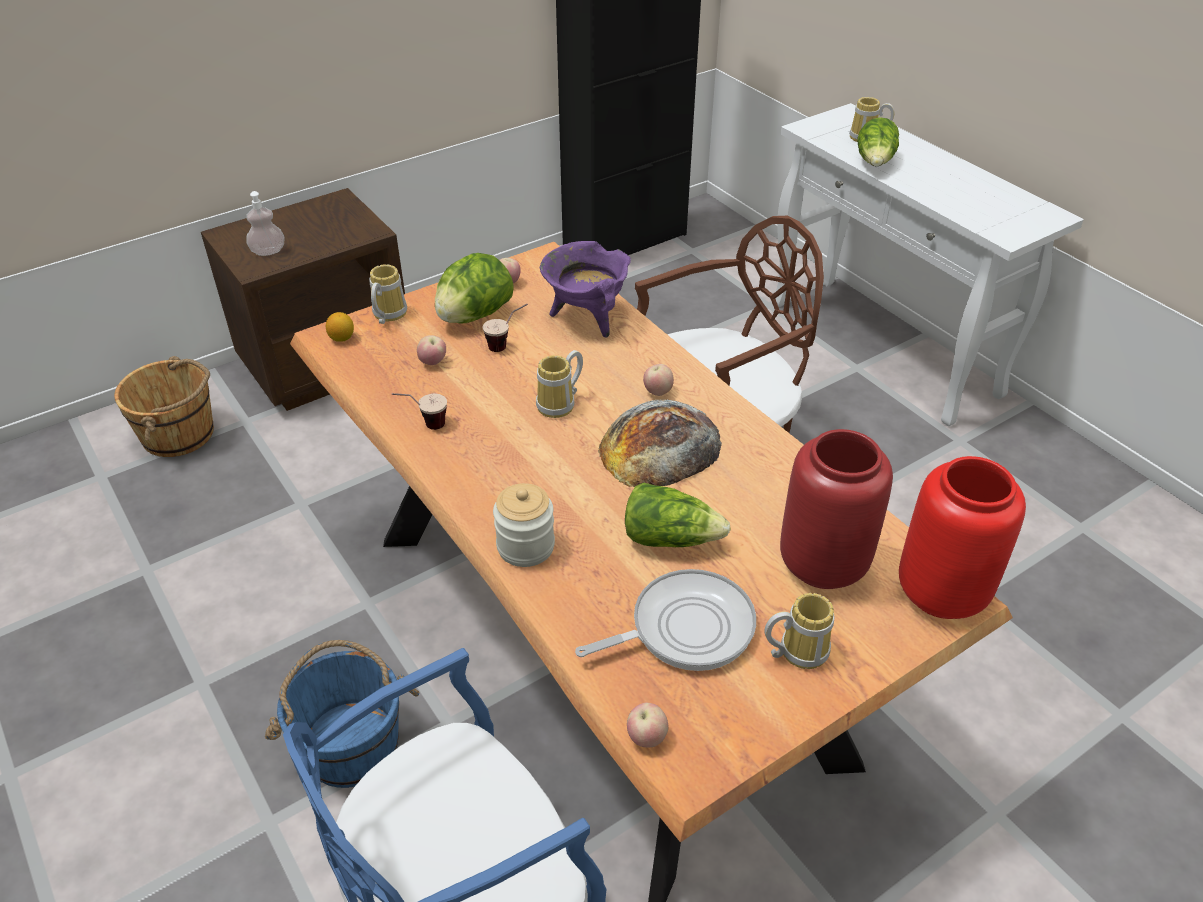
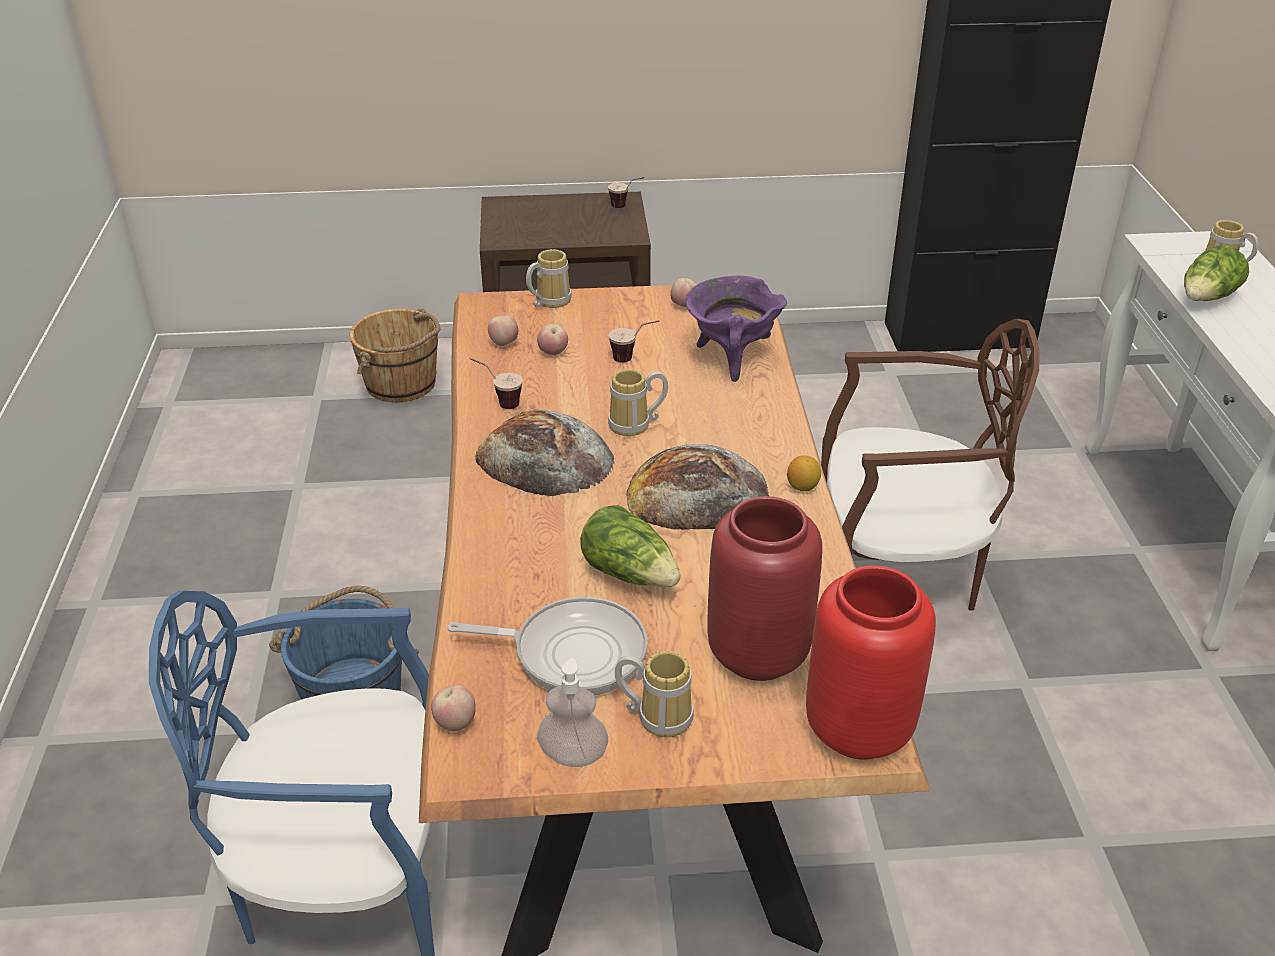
camera: 30 degrees right, 5 degrees down
(268, 251) = (524, 228): soap dispenser -> soap dispenser (573, 755)
(342, 338) = (494, 309): lemon -> lemon (803, 487)
(347, 205) = (626, 207): none -> cup
(474, 316) = (626, 325): lettuce -> none
(510, 462) = (544, 458): none -> bread
(525, 546) = (495, 531): jar -> none
(658, 392) = (739, 445): apple -> apple (504, 343)

